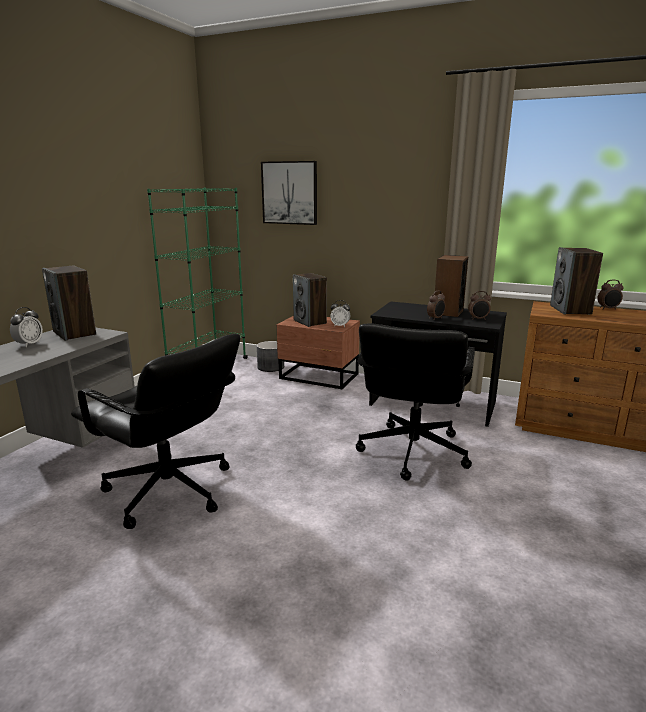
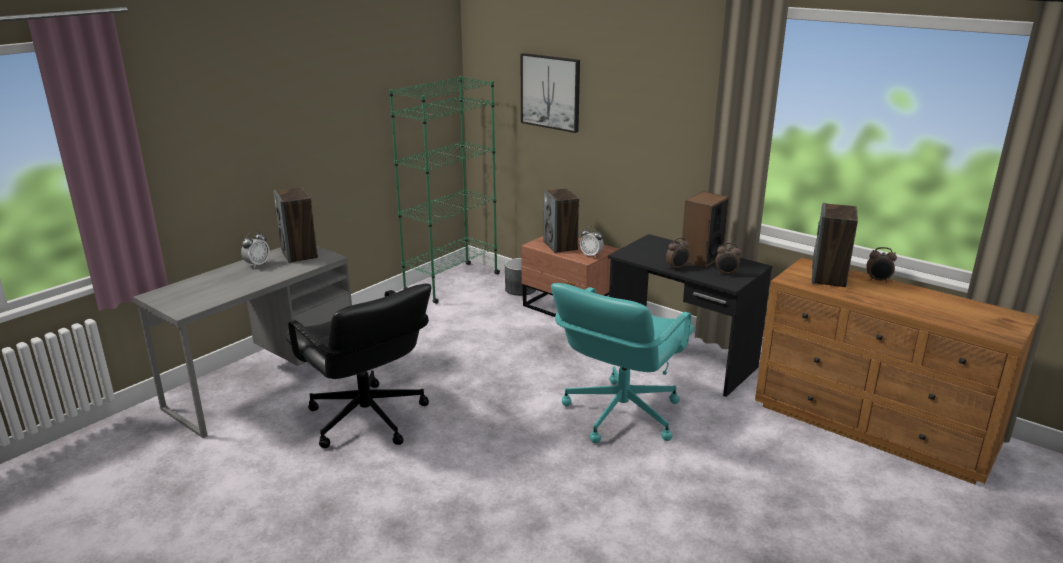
camera: 15 degrees right, 5 degrees up
(411, 452) = (620, 414): black office chair -> turquoise office chair

